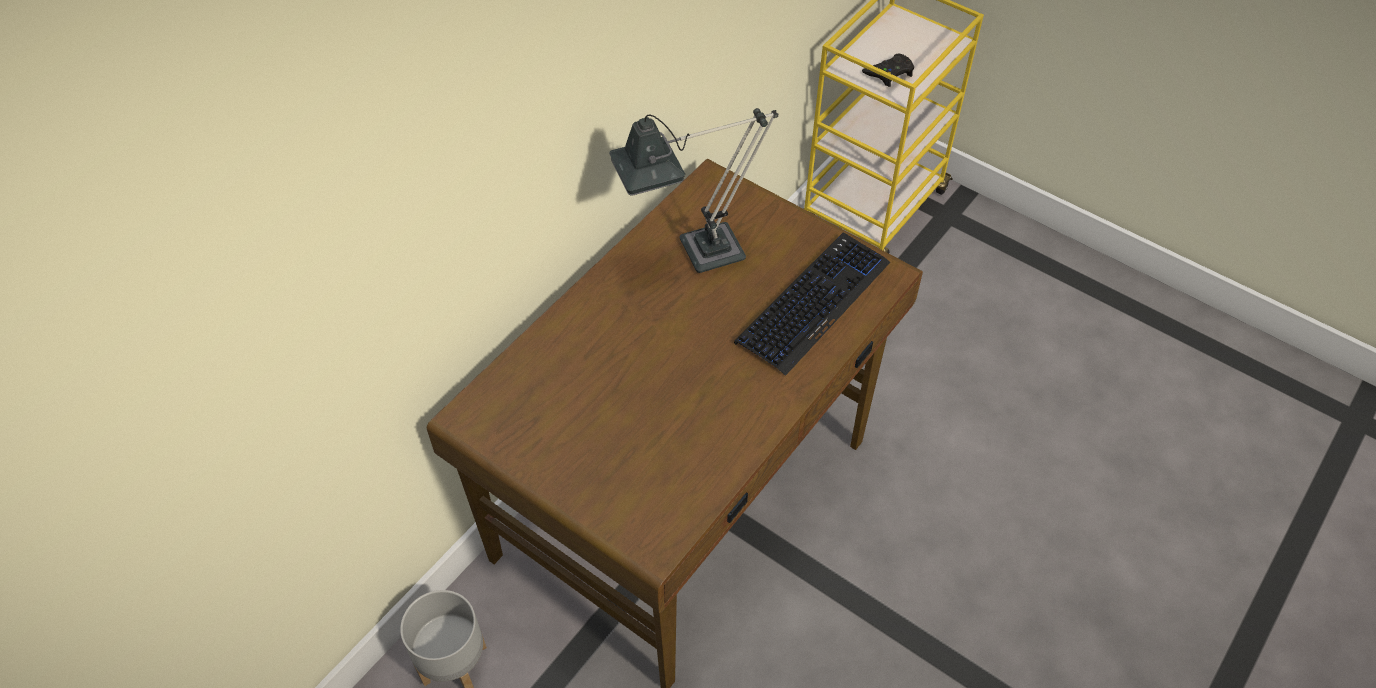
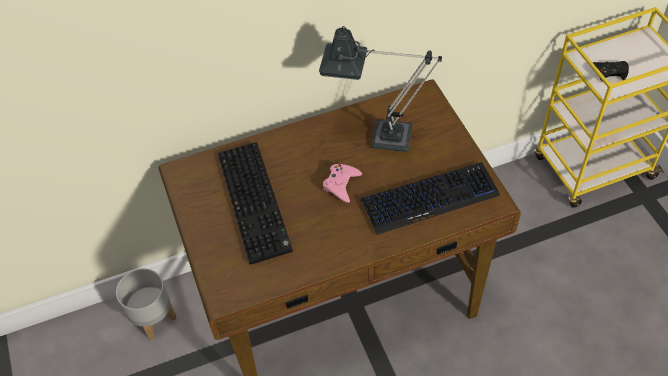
camera: 35 degrees right, 0 degrees up
(603, 408) = (256, 202): none -> keyboard
(695, 335) = (341, 184): none -> pink game controller

